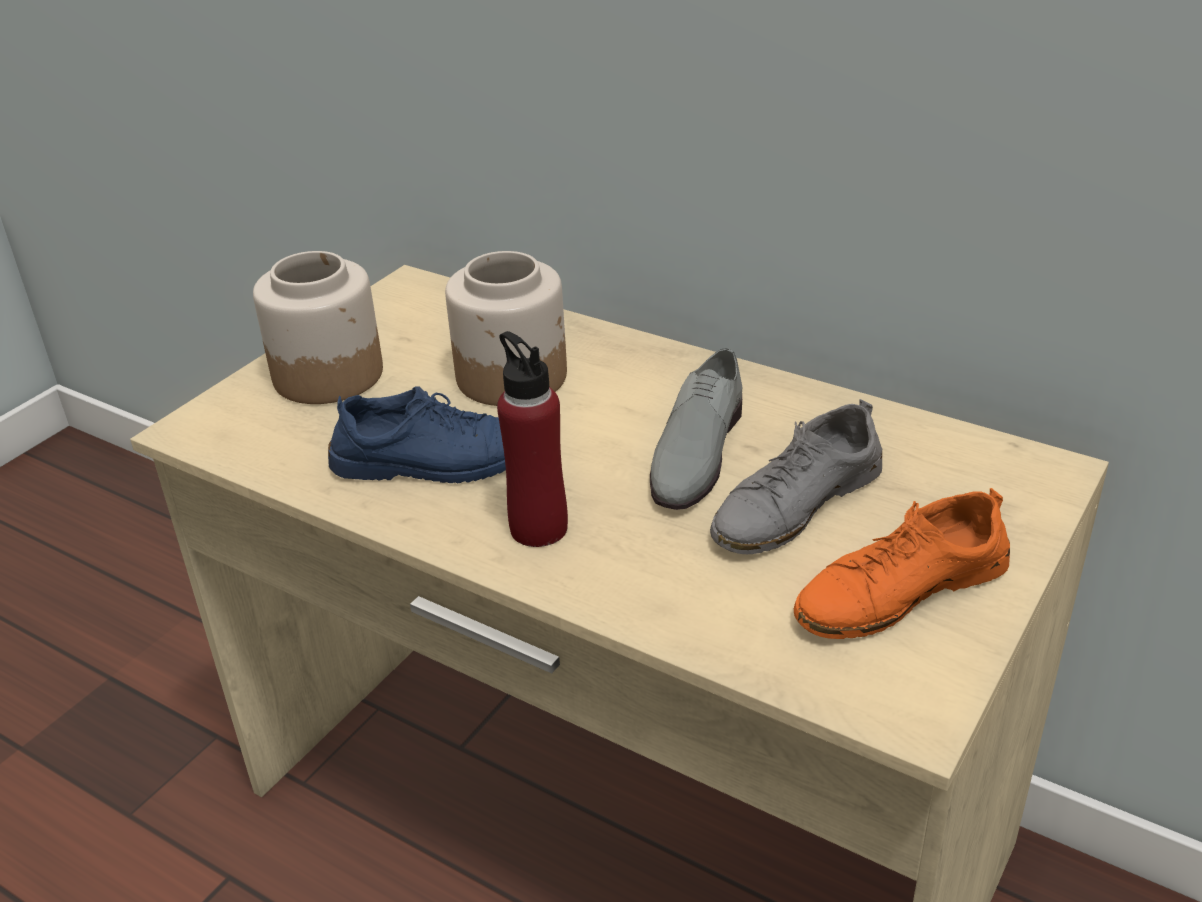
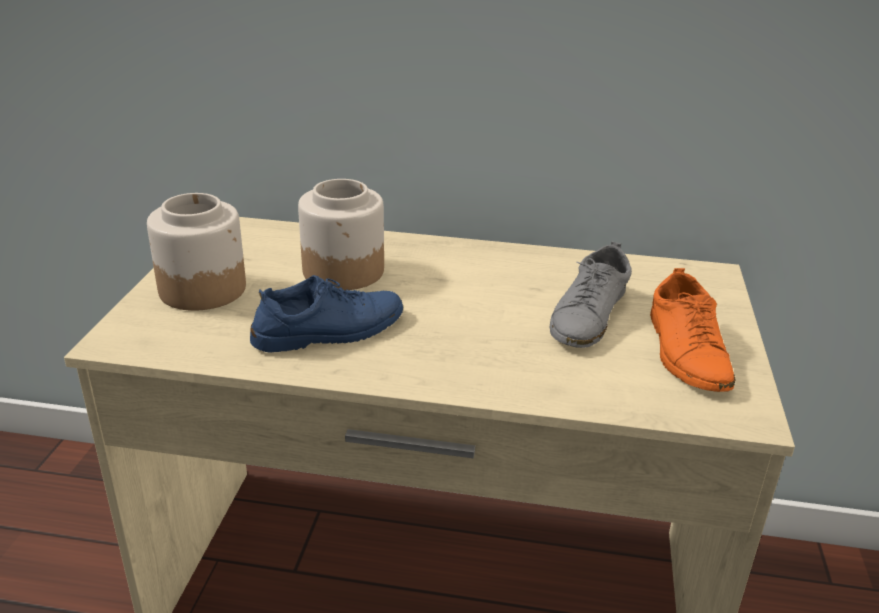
camera: 25 degrees left, 5 degrees down
(538, 528) = (435, 359): red bottle -> none
(695, 452) = (503, 297): grey shoe -> none
(900, 591) = (686, 351): orange shoe -> orange shoe turned 45 degrees counterclockwise

